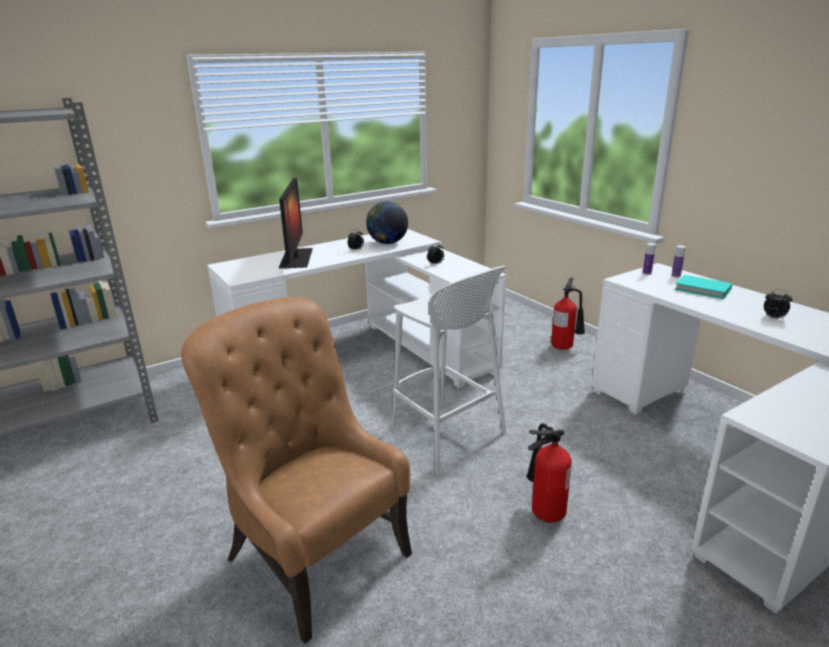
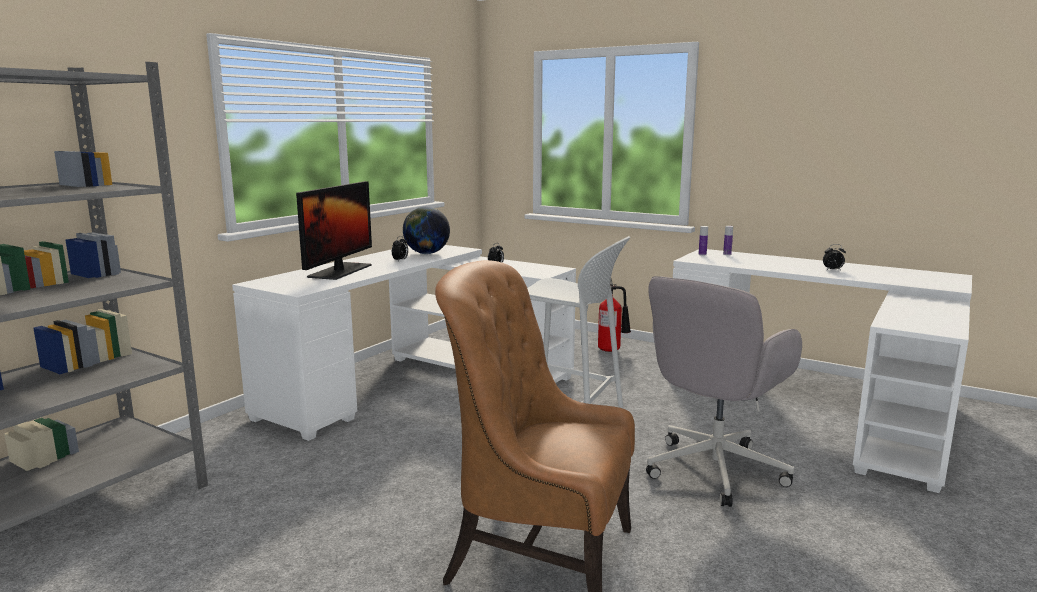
camera: 25 degrees left, 10 degrees down
(296, 258) = (340, 271): monitor -> monitor turned 45 degrees clockwise
(543, 512) = (714, 471): fire extinguisher -> grey office chair
(702, 289) = (759, 260): turquoise book -> none

